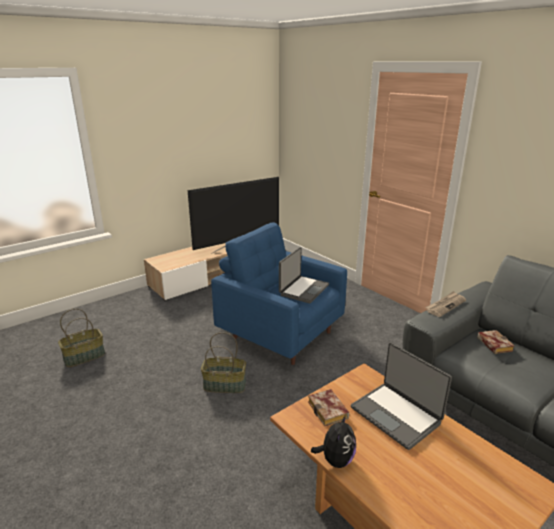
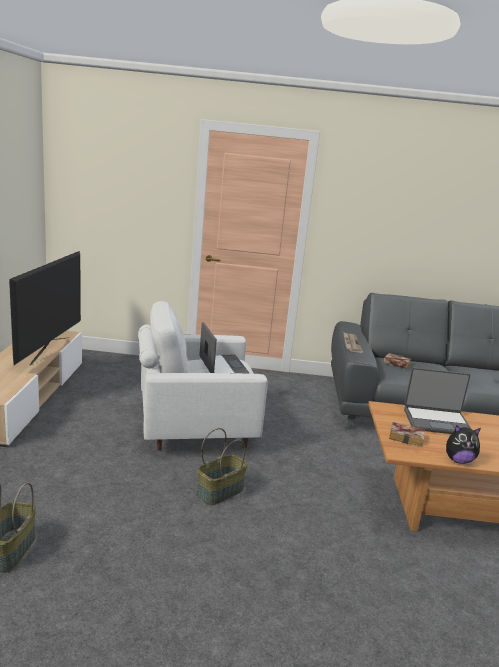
camera: 50 degrees left, 5 degrees down
(280, 334) = (194, 428): blue armchair -> white armchair
(335, 460) = (458, 460): plush toy -> plush toy turned 120 degrees clockwise

